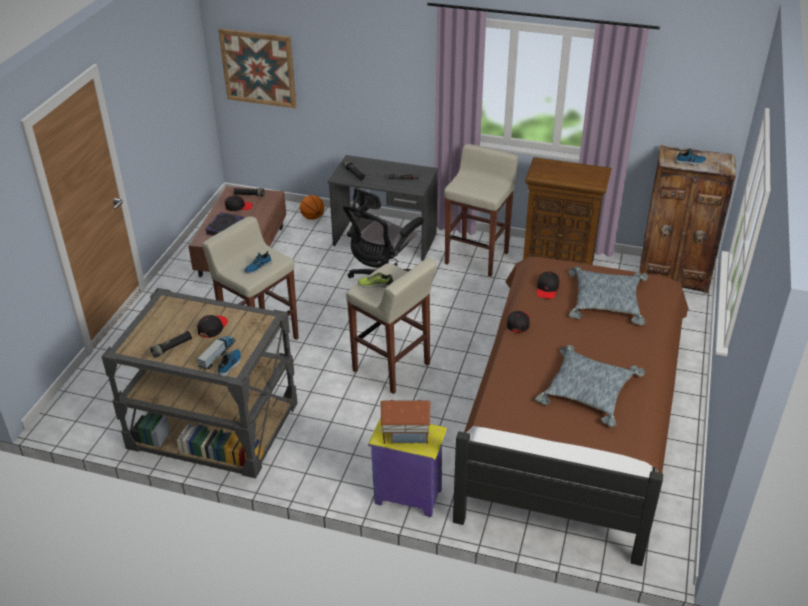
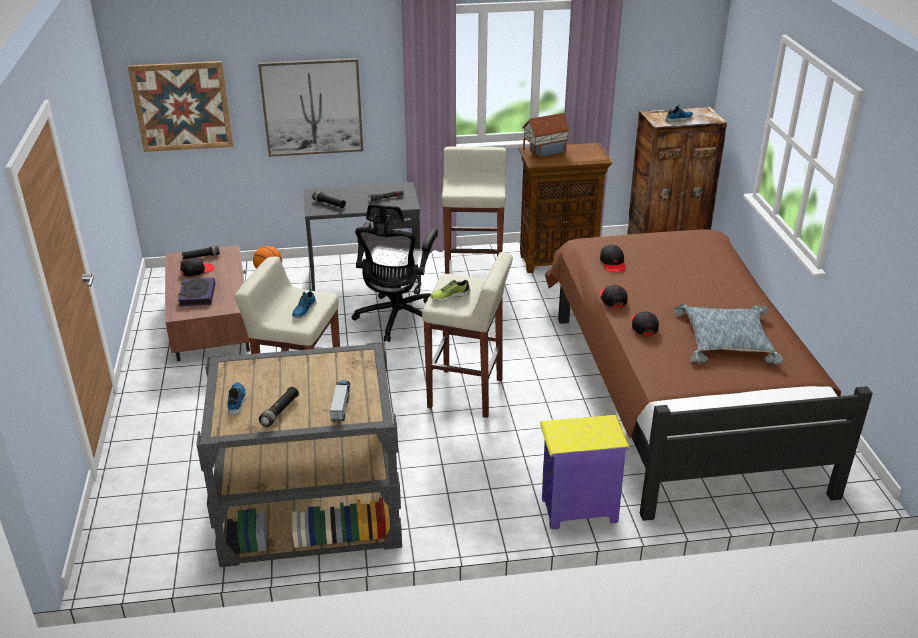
camera: 25 degrees left, 5 degrees down
(212, 328) = (311, 379): black cap -> black cap (643, 326)
(230, 365) = (365, 410): shoe -> shoe (237, 401)
(361, 87) = (312, 107): none -> picture
(405, 433) = (581, 431): toy house -> toy house (544, 150)
(606, 299) = (674, 258): pillow -> none

